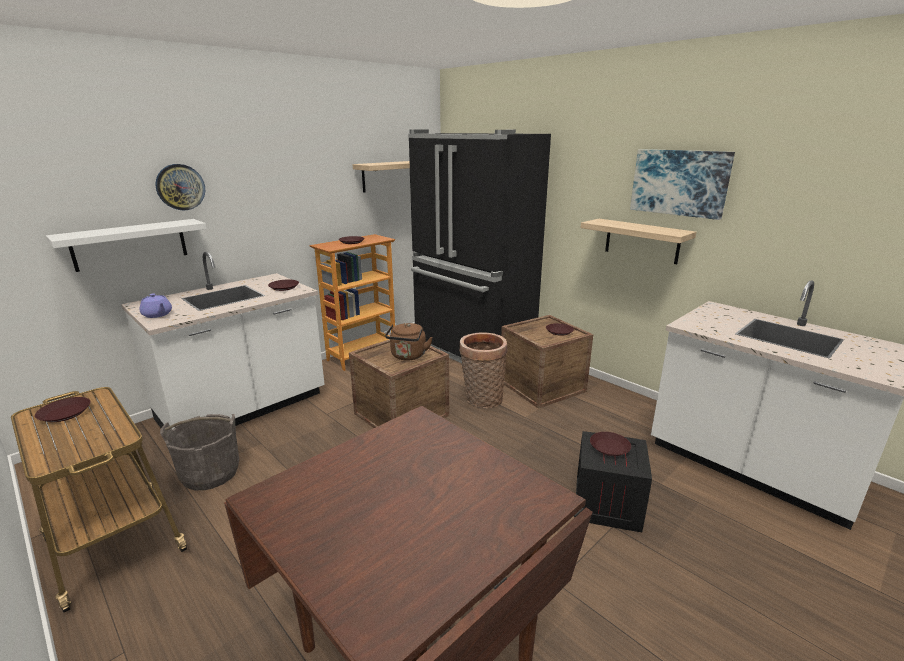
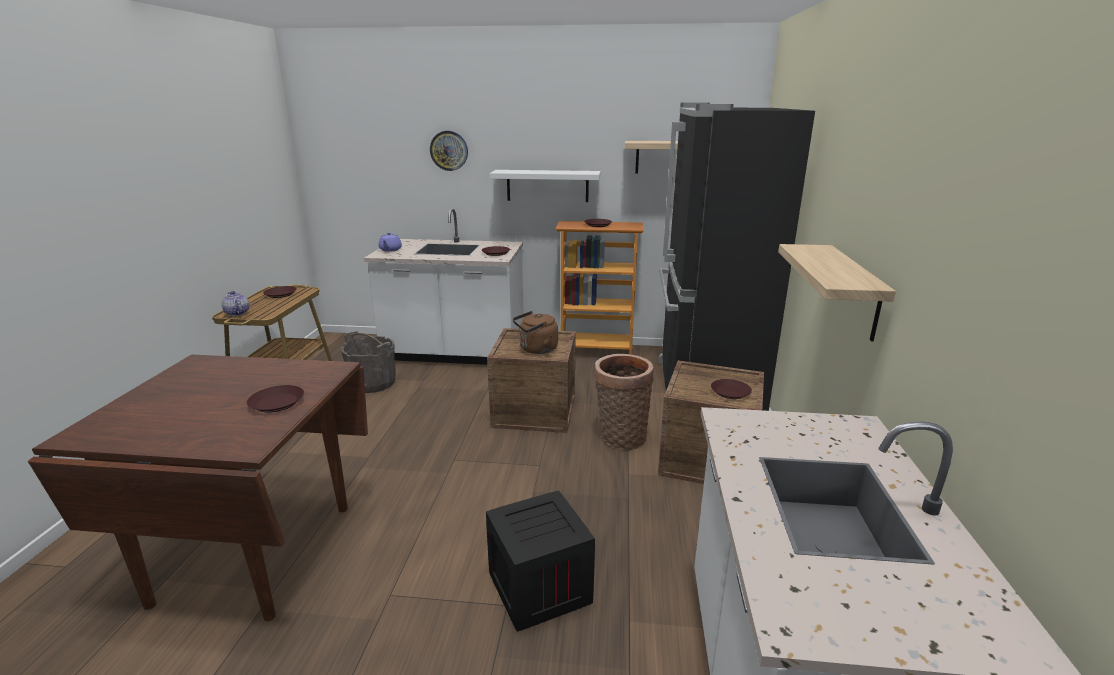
camera: 50 degrees right, 0 degrees up
(66, 455) = (237, 313): none -> teapot
(130, 244) = (407, 193): white shelf -> white shelf (547, 185)
(609, 447) = (544, 517): brown plate -> brown plate (276, 403)
(679, 182) = (895, 201): picture -> none

